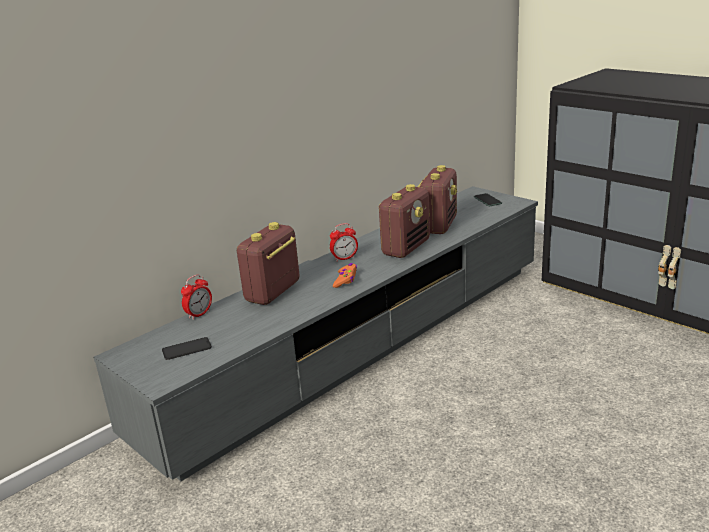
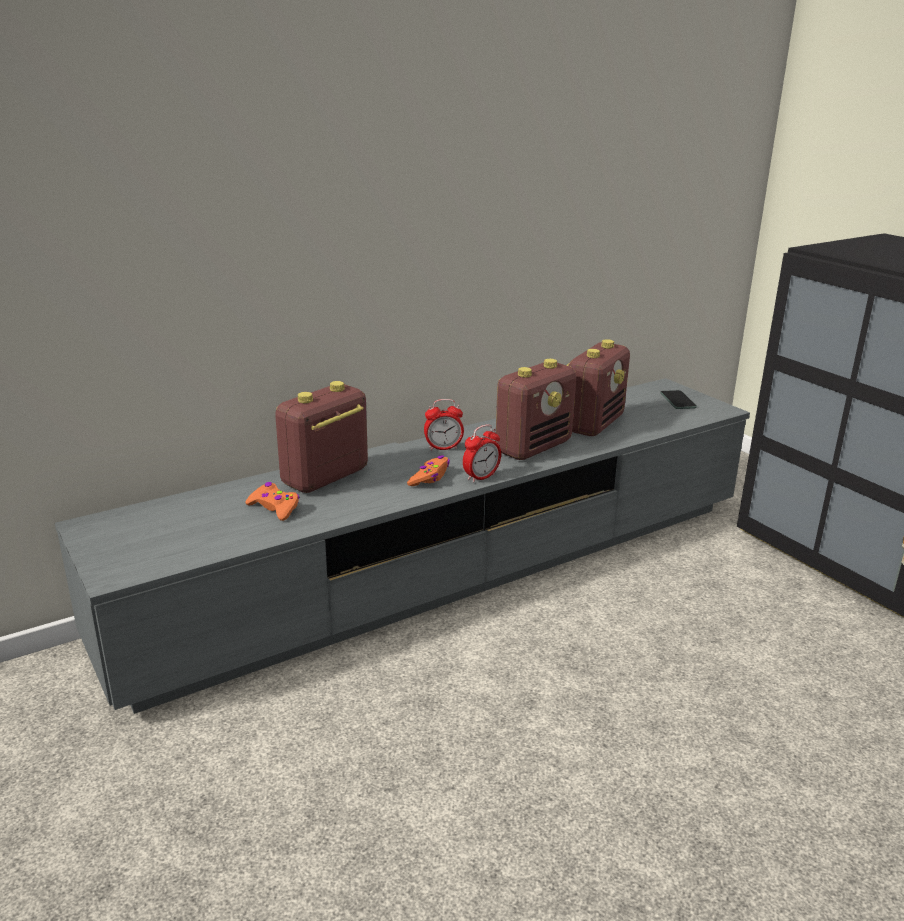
camera: 10 degrees right, 0 degrees up
(187, 349) = (173, 535): phone -> none
(199, 314) = (216, 491): alarm clock -> alarm clock (481, 477)
(248, 318) = (274, 508): none -> orange game controller

